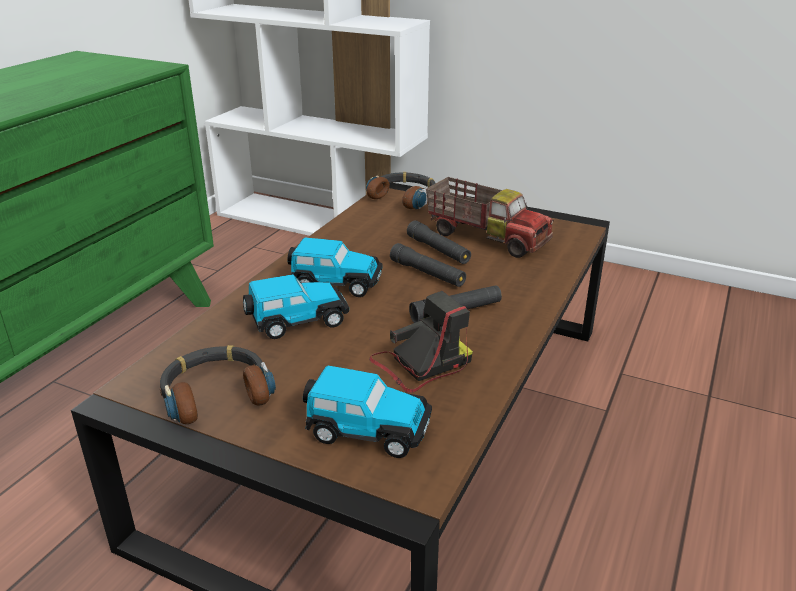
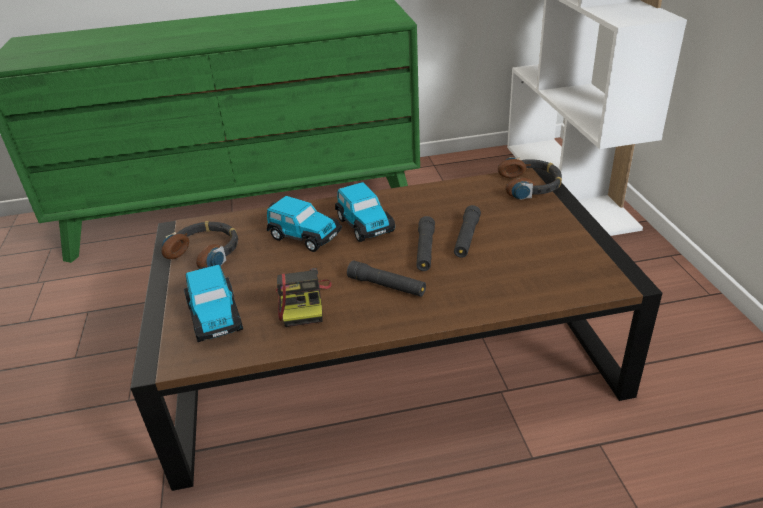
camera: 55 degrees right, 5 degrees up
(420, 364) = (303, 303): camera -> camera turned 60 degrees clockwise
(487, 237) = (521, 247): toy truck -> none

